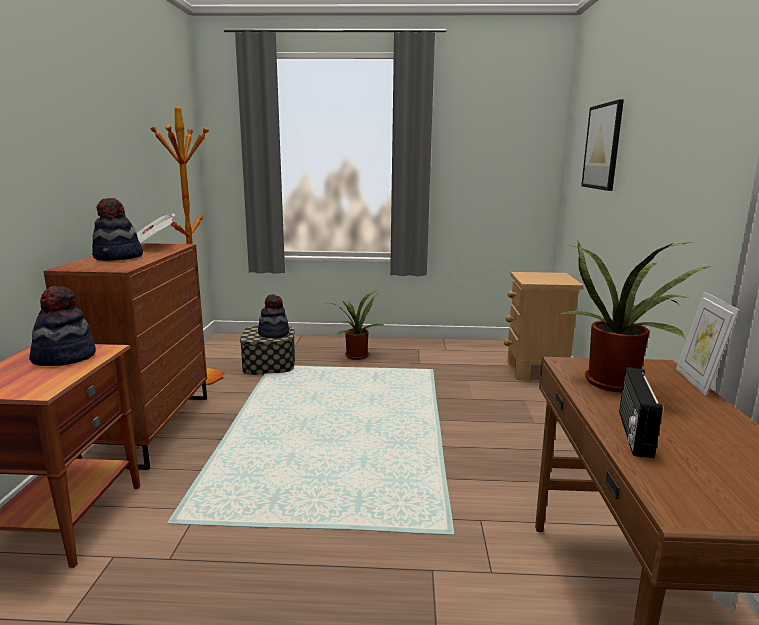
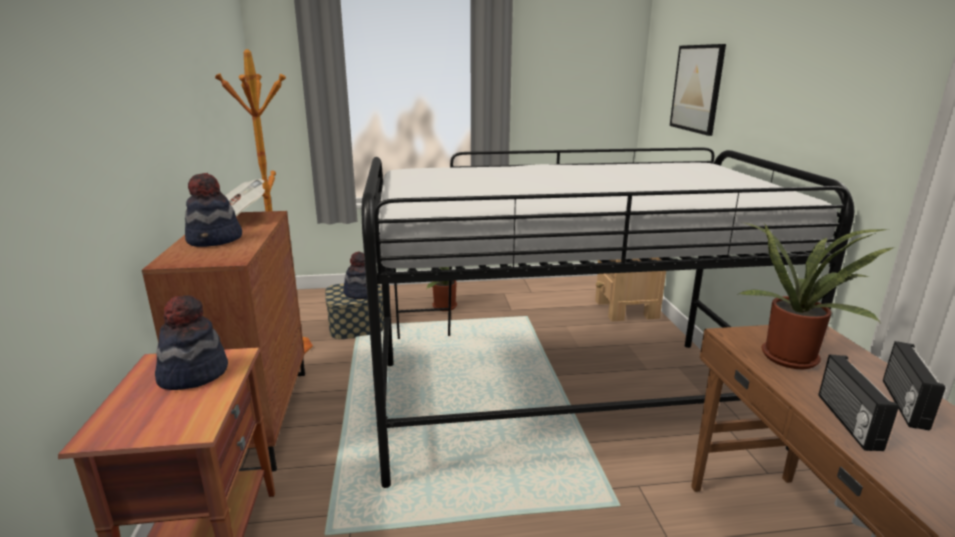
camera: 10 degrees left, 5 degrees up
(434, 441) = (560, 400): none -> black bed
(697, 382) = (859, 348): picture frame -> none
(708, 426) = (902, 403): none -> radio

